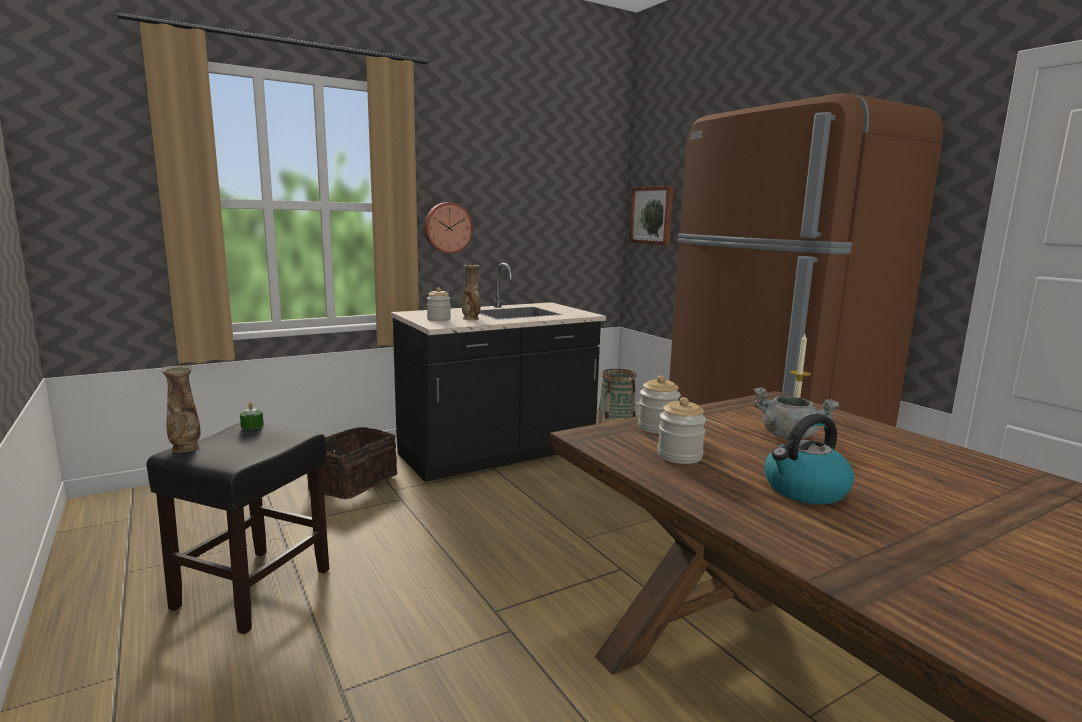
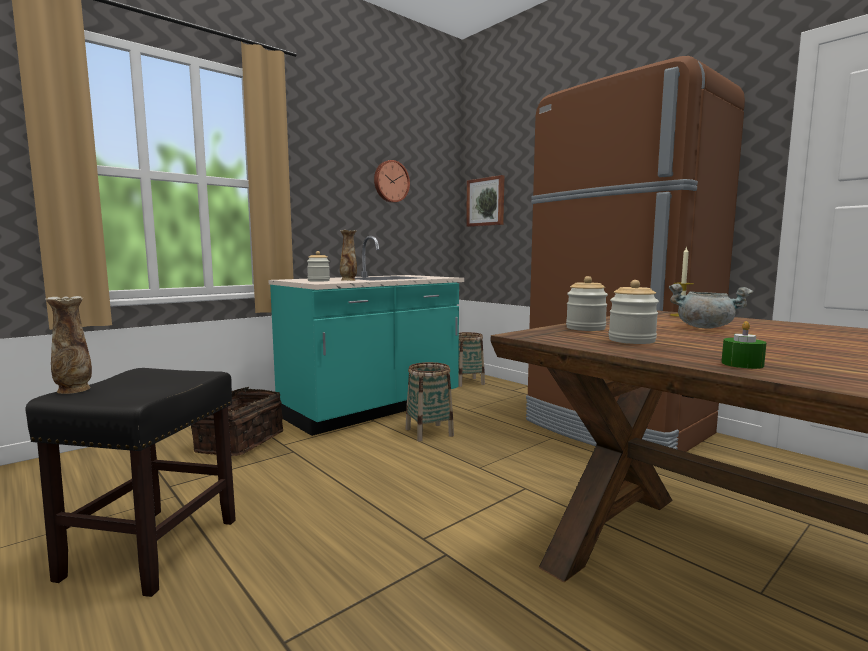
camera: 10 degrees left, 5 degrees down
(252, 426) = (147, 370): green candle -> green candle (742, 364)
(447, 228) = (316, 207): wall clock -> wall clock (390, 181)
(498, 454) = (372, 409): black counter -> turquoise counter
(547, 490) = (429, 432): none -> basket
(804, 490) = (776, 352): kettle -> none

